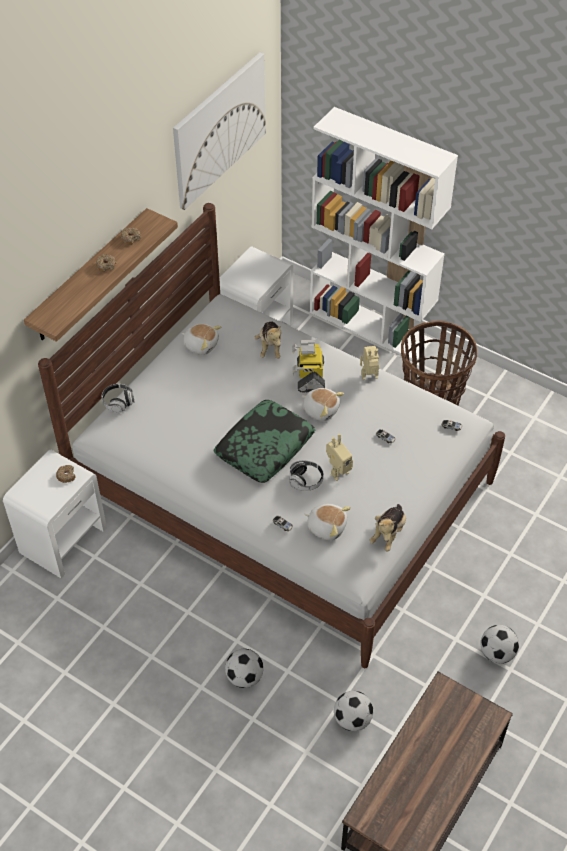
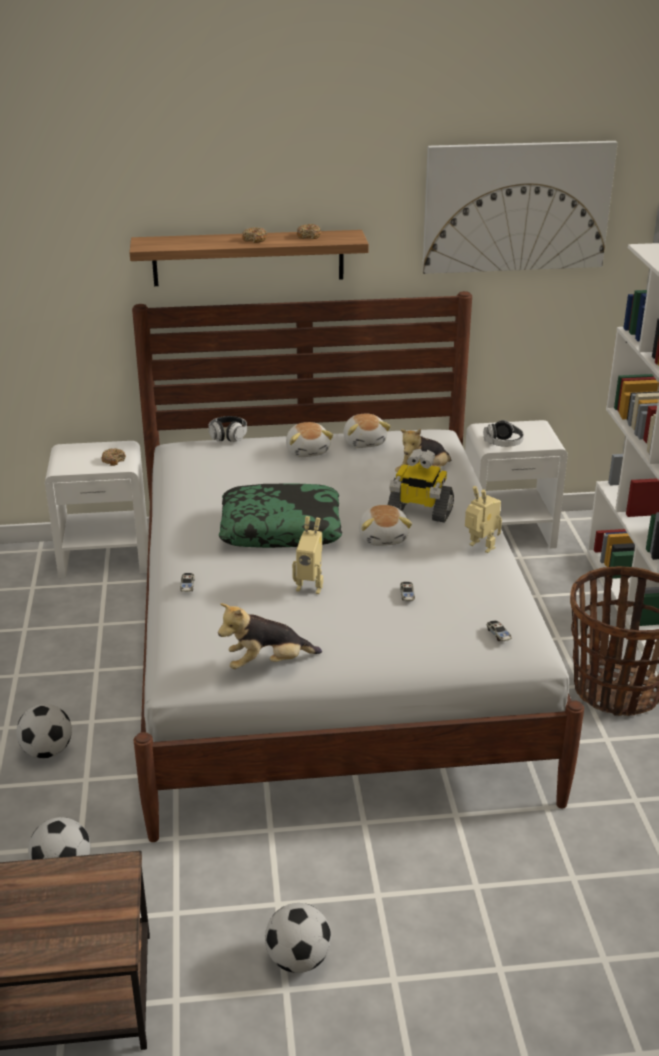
camera: 50 degrees right, 20 degrees down
(306, 480) = (269, 572): headphones -> headphones (503, 444)
(309, 376) = (419, 511): toy robot -> toy robot turned 120 degrees counterclockwise
(327, 526) = (221, 614): plush toy -> plush toy (308, 451)

